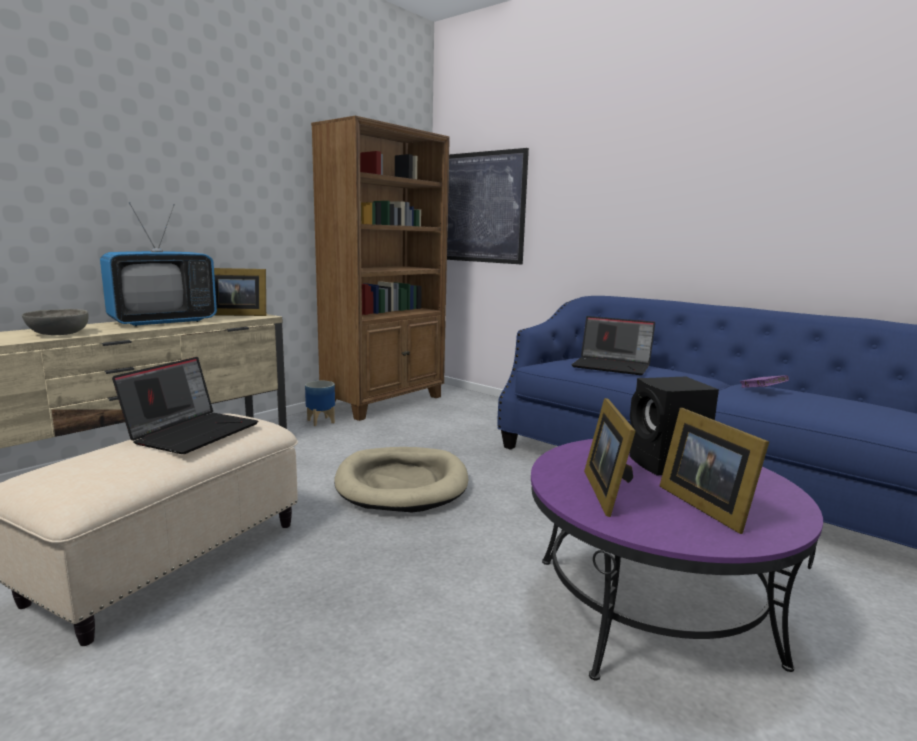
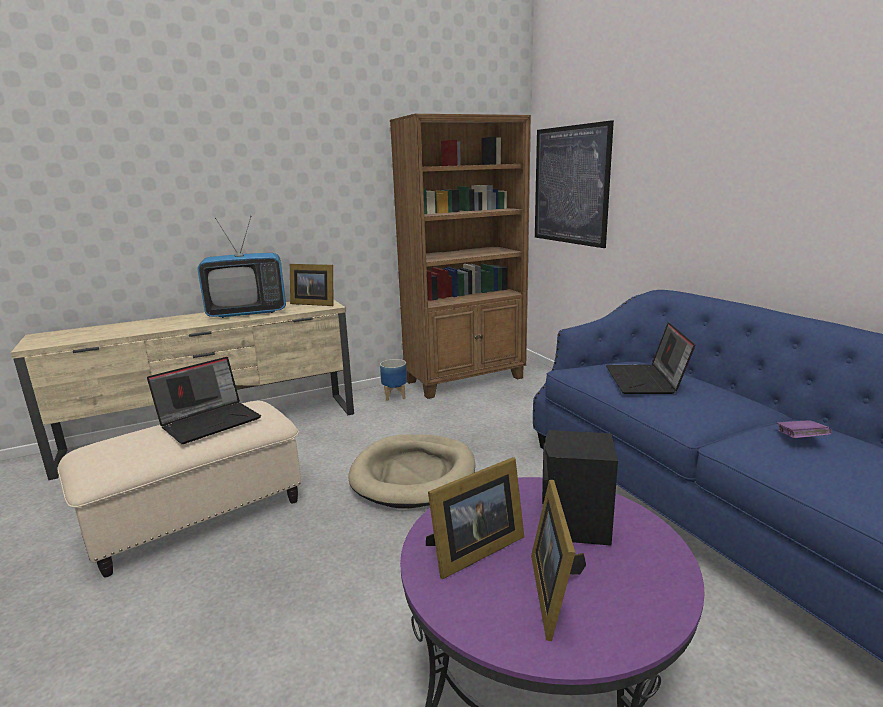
camera: 25 degrees right, 5 degrees up
(58, 334) = (163, 325): grey bowl -> none
(608, 491) = (472, 551): picture frame -> picture frame turned 150 degrees counterclockwise
(612, 366) = (646, 380): laptop -> laptop turned 45 degrees clockwise

